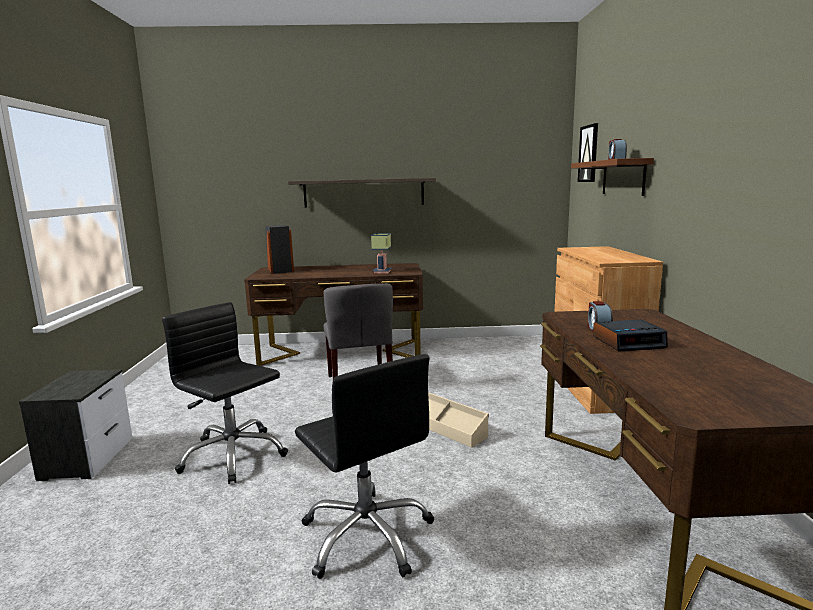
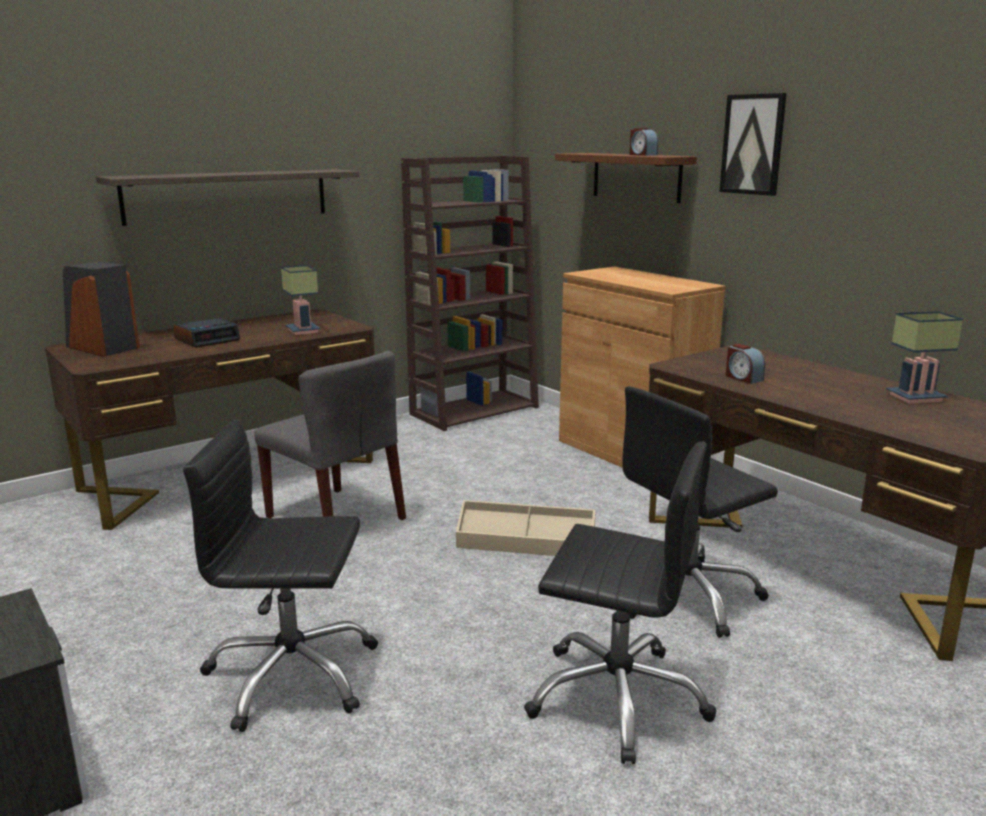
camera: 35 degrees left, 5 degrees up
(504, 491) = (686, 596): none -> black office chair
(520, 343) = (475, 410): none -> brown bookcase
(589, 153) = (556, 138): picture -> picture (753, 144)
(628, 342) = (796, 388): alarm clock -> alarm clock (207, 339)
(731, 367) = (915, 398): none -> table lamp

